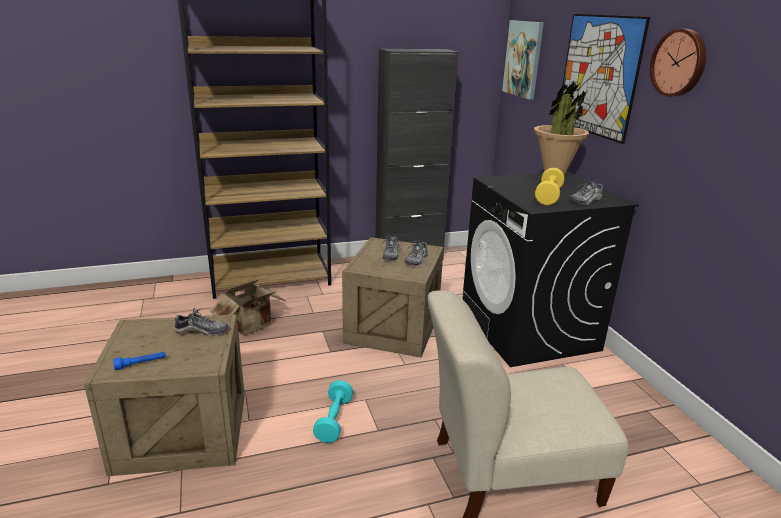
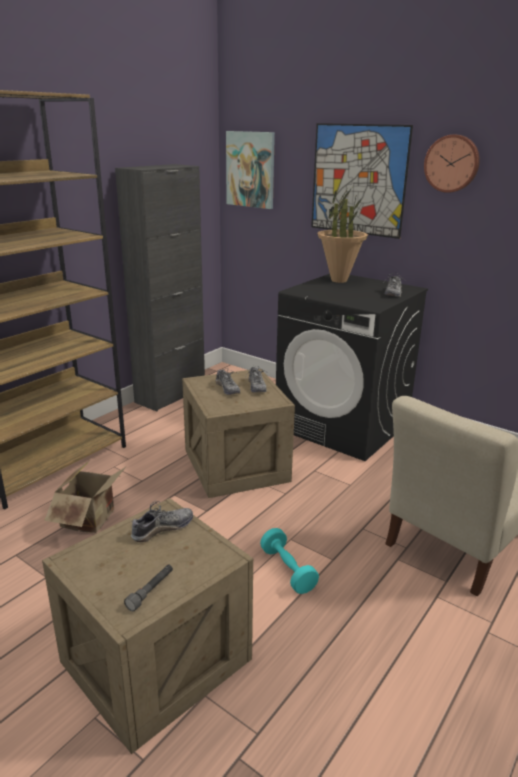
camera: 35 degrees left, 0 degrees up
(141, 364) = (151, 591): blue flashlight -> grey flashlight
(548, 196) = (364, 296): yellow dumbbell -> none

